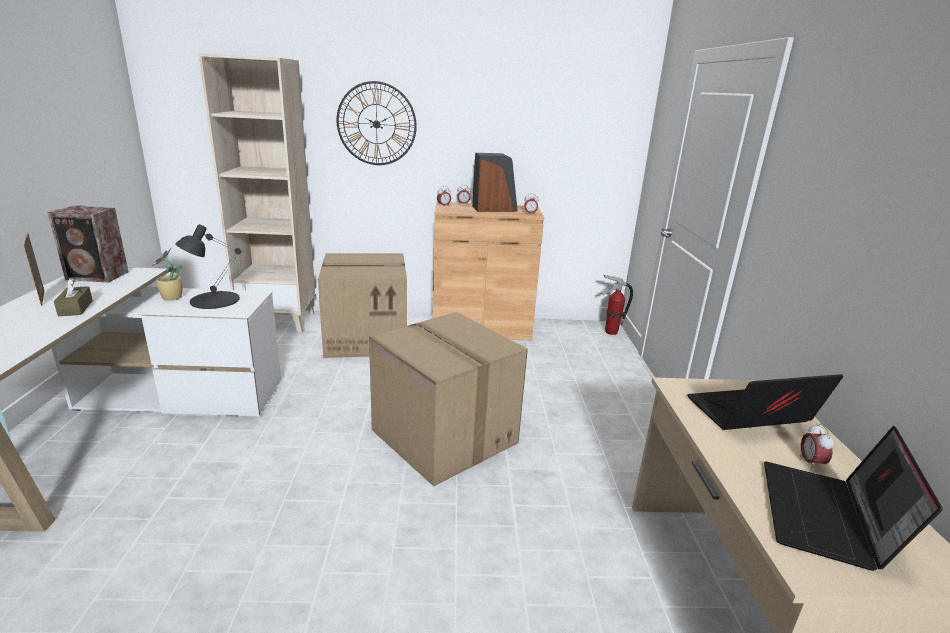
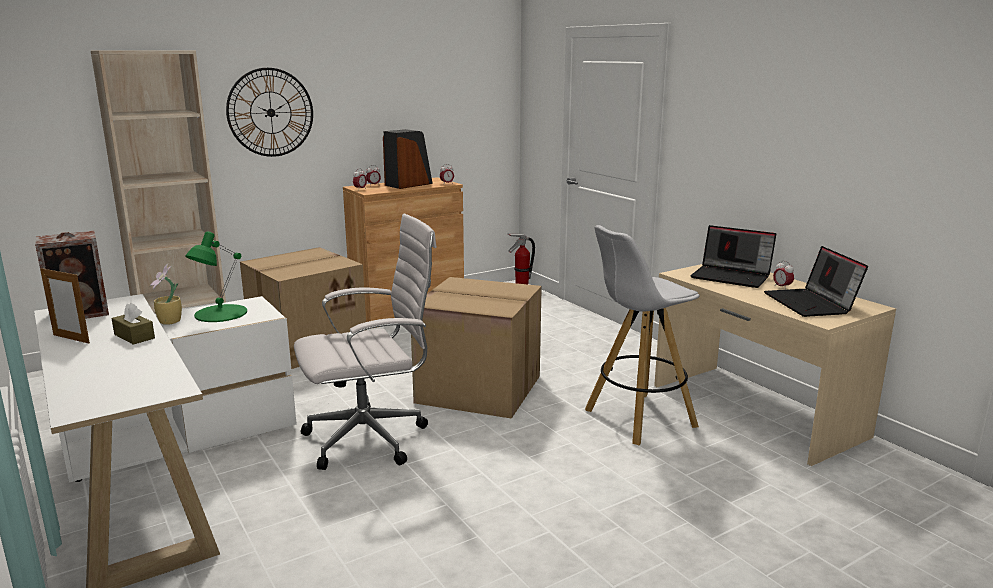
camera: 30 degrees left, 5 degrees down
(214, 300) = (220, 313): black table lamp -> green table lamp
(293, 456) = (371, 438): none -> white office chair
(564, 549) = (638, 419): none -> white stool
(750, 415) = (732, 276): laptop -> laptop turned 105 degrees counterclockwise

